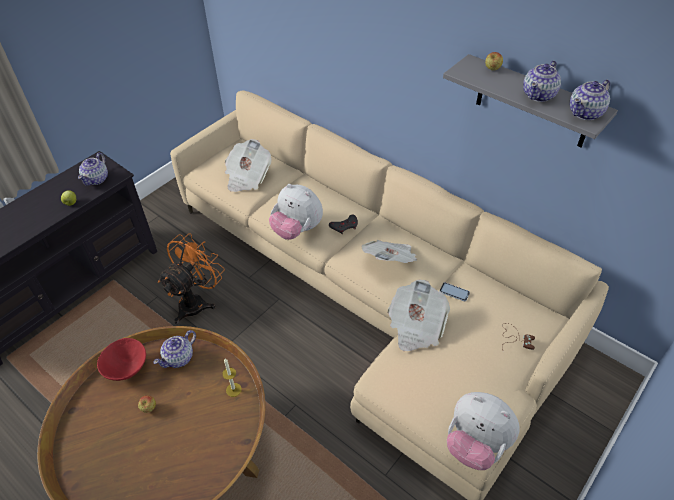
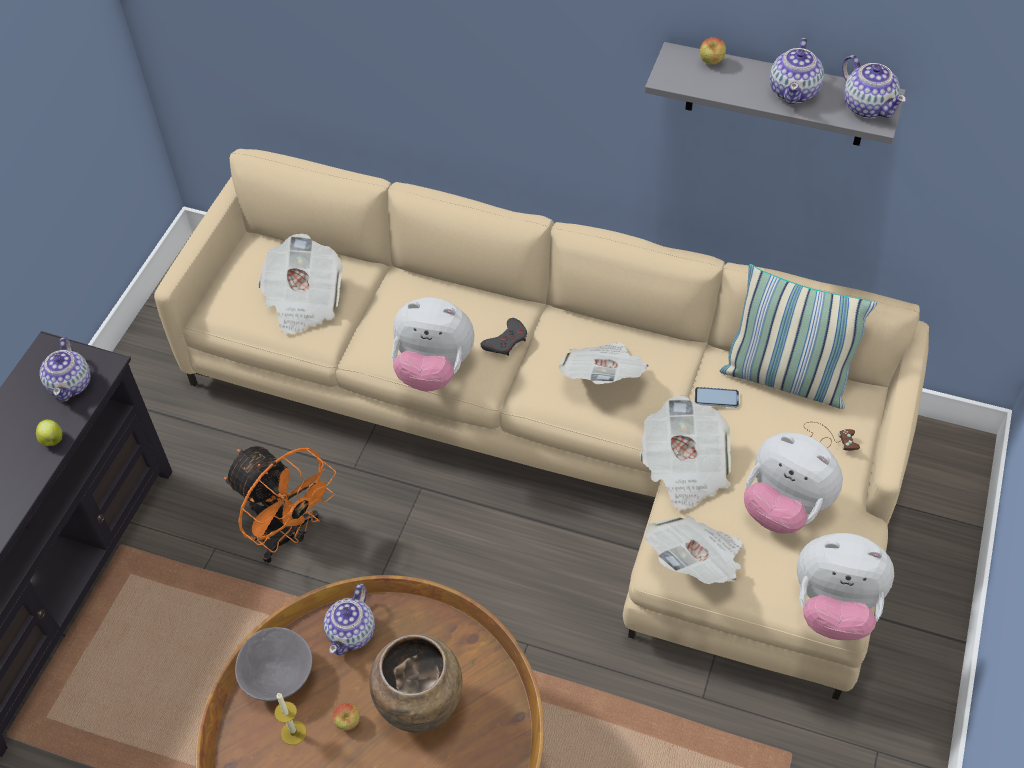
camera: 20 degrees left, 5 degrees up
(127, 368) = (279, 676): red bowl -> grey bowl
(194, 415) = (422, 708): none -> brown vase
(197, 301) = (288, 535): orange fan -> orange fan turned 120 degrees clockwise
(233, 389) = (461, 651): candle -> candle (293, 732)
(397, 384) = (695, 562): none -> newspaper
(469, 370) = (784, 507): none -> plush toy
(503, 294) = (785, 379): none -> pillow
(586, 113) = (867, 106): teapot -> teapot turned 60 degrees counterclockwise

